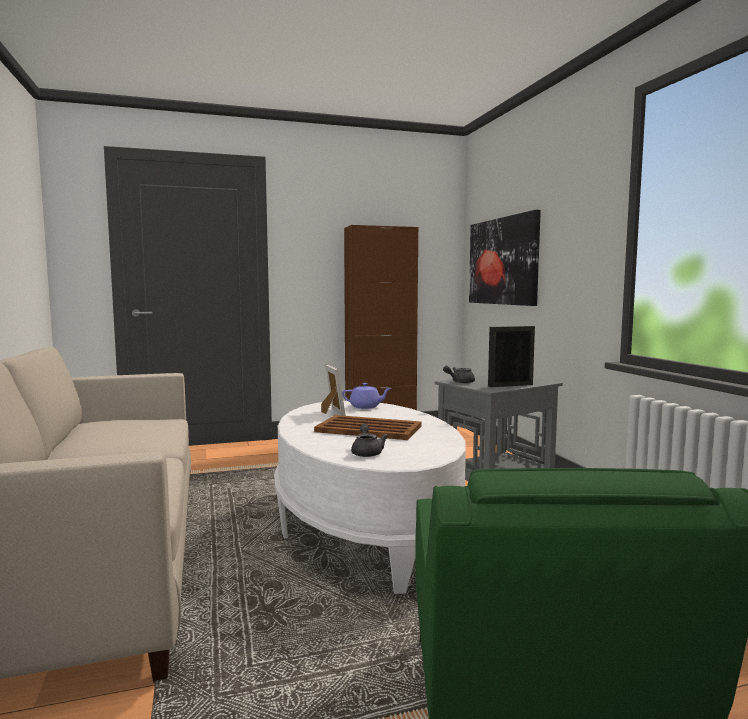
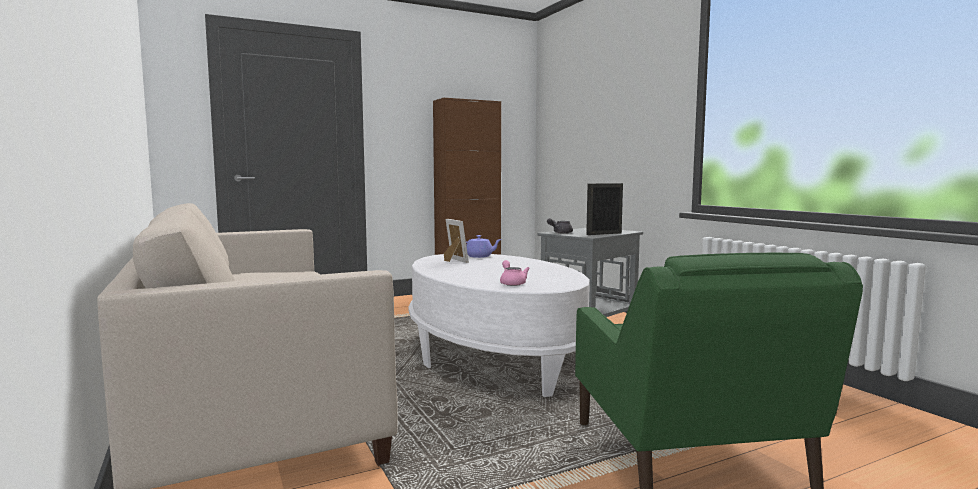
camera: 10 degrees left, 0 degrees up
(367, 452) = (512, 283): grey teapot -> pink teapot
(369, 429) = (498, 270): brown tray -> none
(502, 261) = (577, 132): picture -> none

